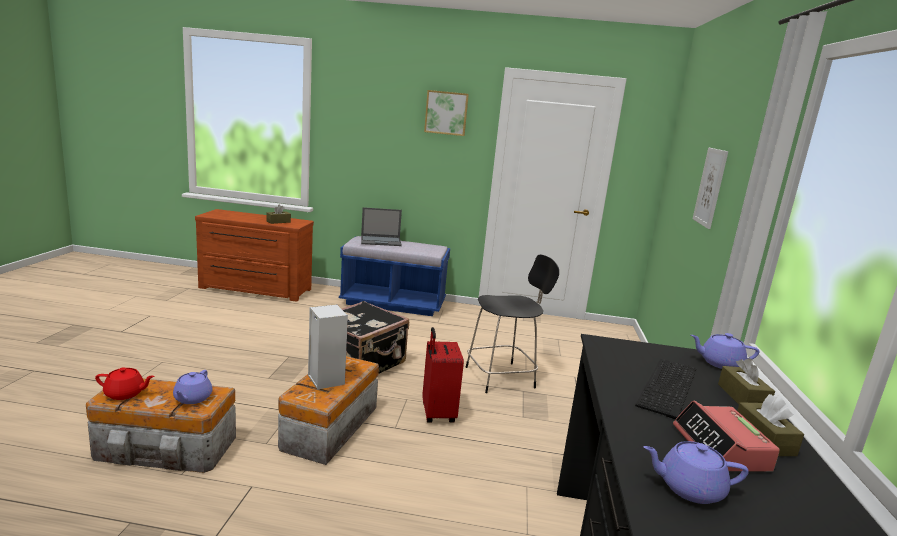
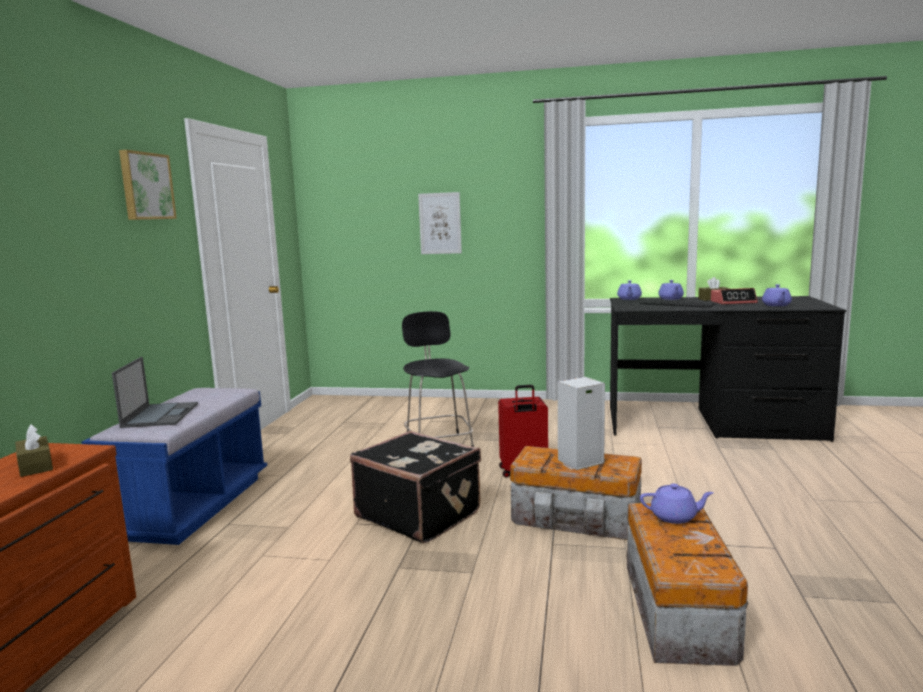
camera: 85 degrees left, 5 degrees down
(125, 394) = (702, 559): red teapot -> none
(742, 397) = (671, 299): brown tissue box -> purple teapot

